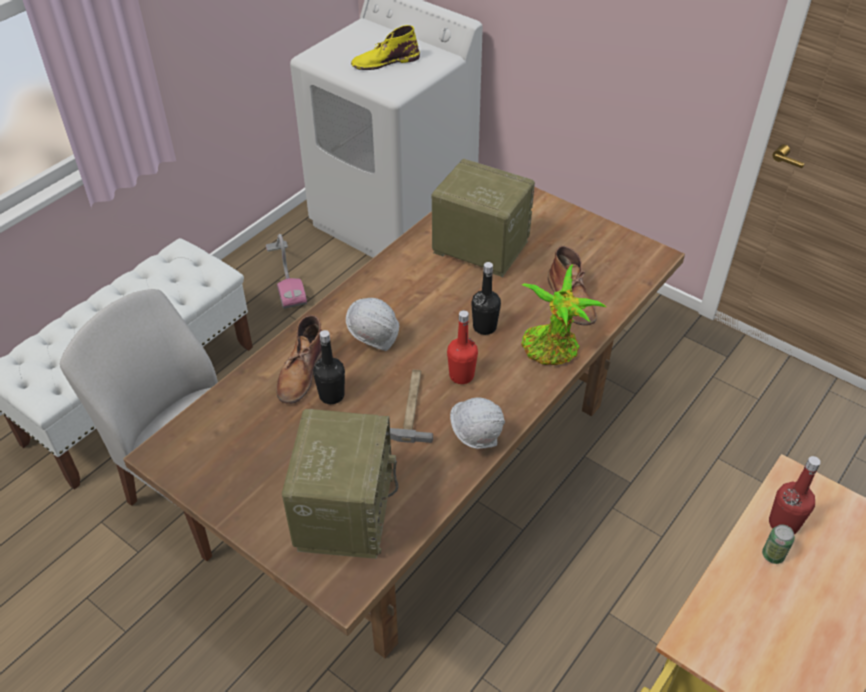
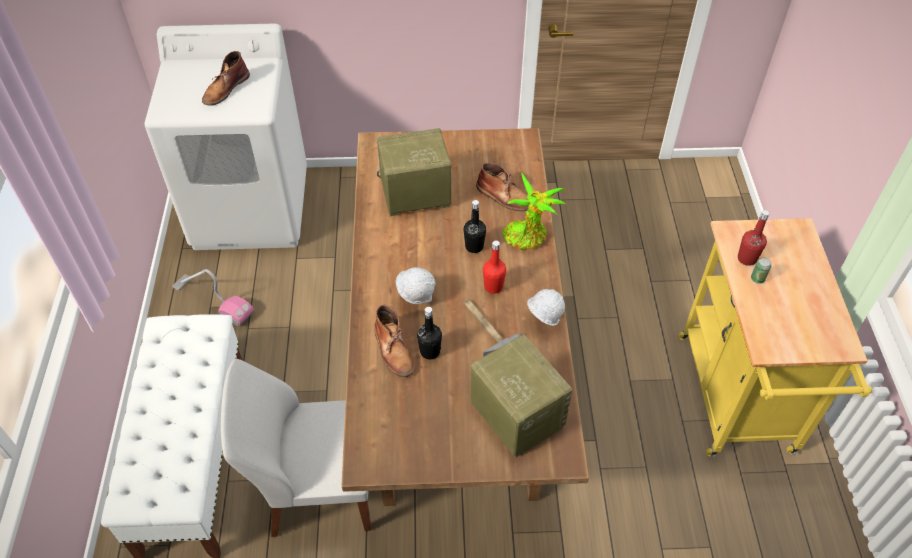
camera: 40 degrees left, 5 degrees up
(385, 61) = (225, 89): yellow boot -> brown boot

